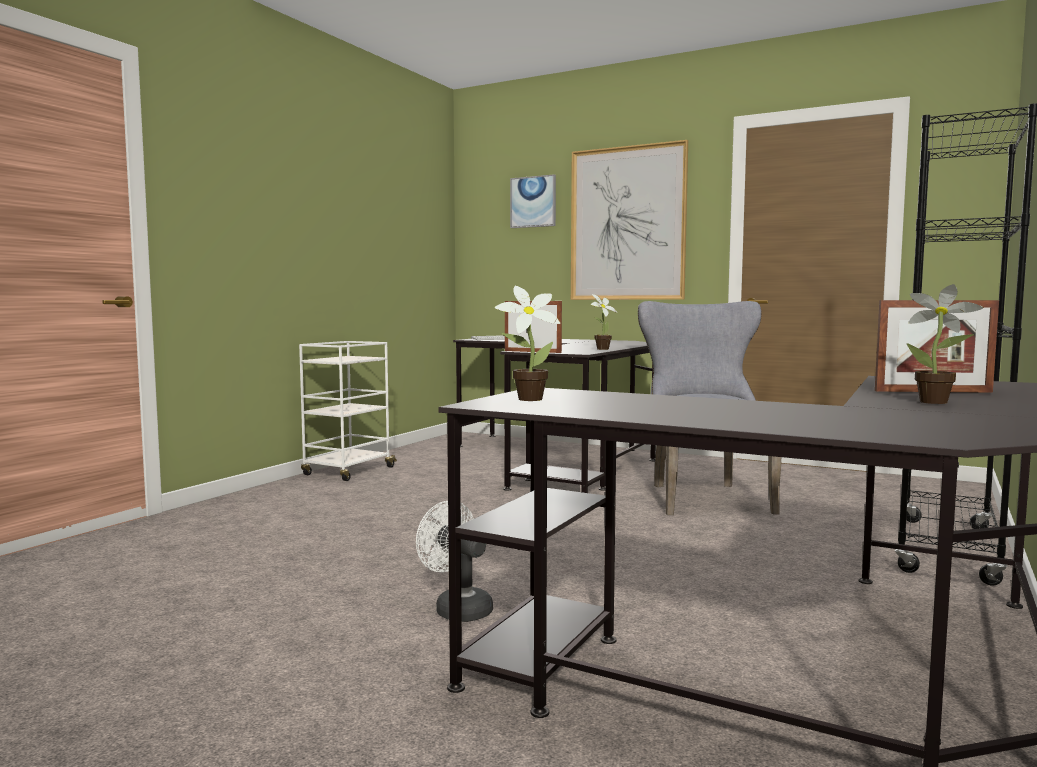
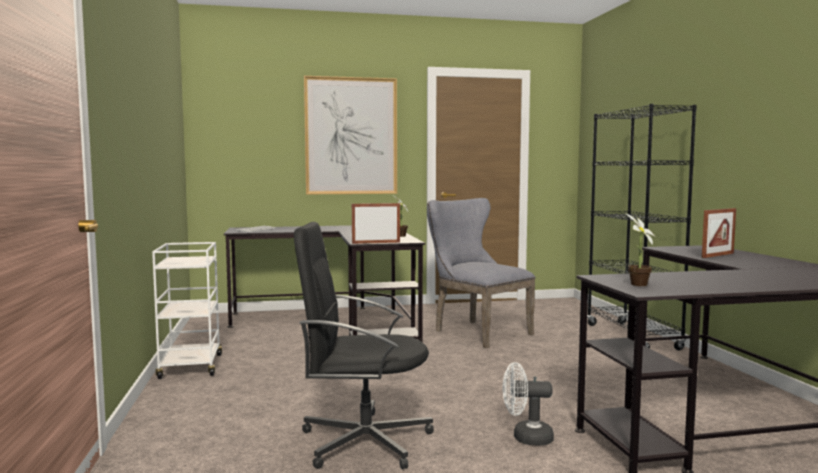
camera: 40 degrees left, 0 degrees up
(314, 561) = (363, 441): none -> black office chair
(533, 202) = (267, 113): picture -> none
(938, 402) = (755, 262): potted plant -> none

